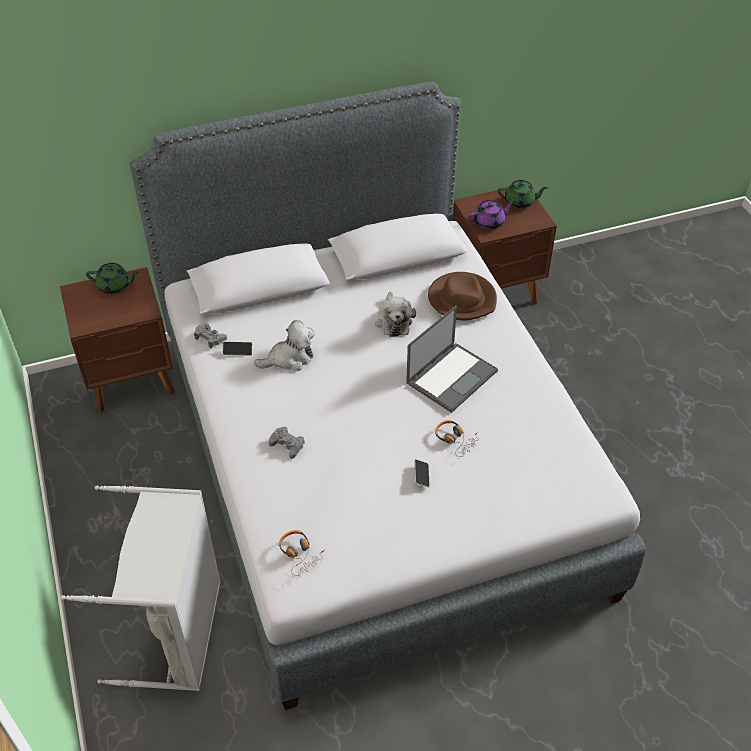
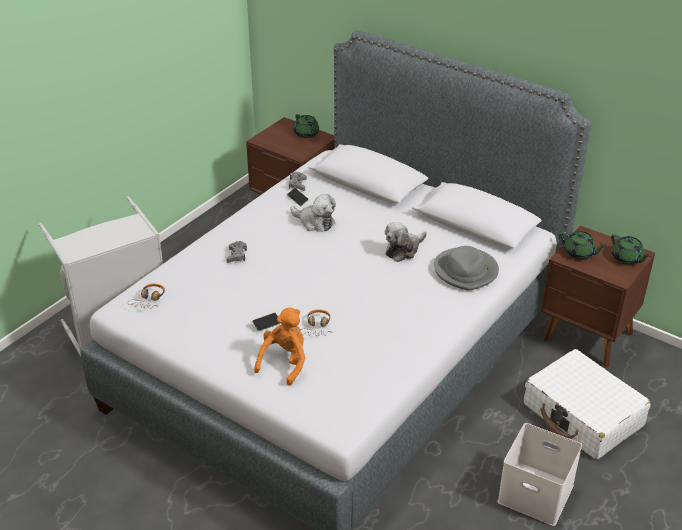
camera: 55 degrees right, 10 degrees down
(452, 376) = (379, 299): laptop -> none
(462, 299) = (466, 271): brown hat -> grey hat
(488, 489) = (284, 362): none -> orange plush toy
(489, 222) = (579, 253): purple teapot -> green teapot
(577, 350) = (583, 415): none -> white suitcase
(638, 428) = (537, 493): none -> white storage box

